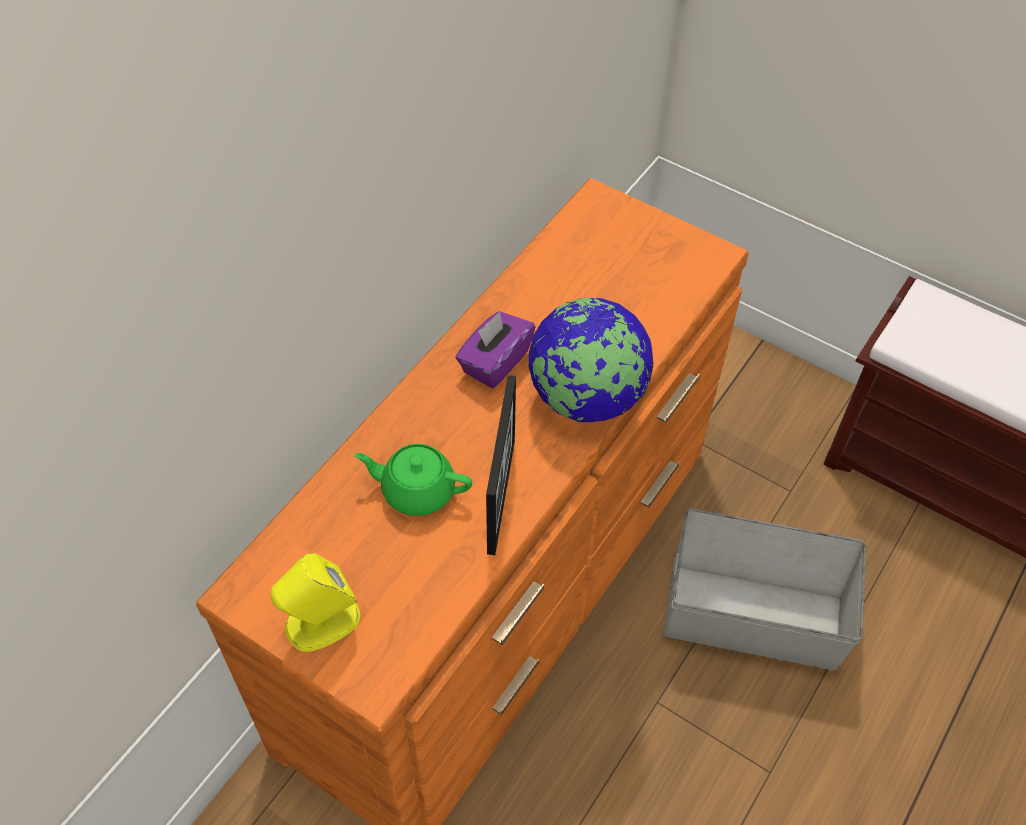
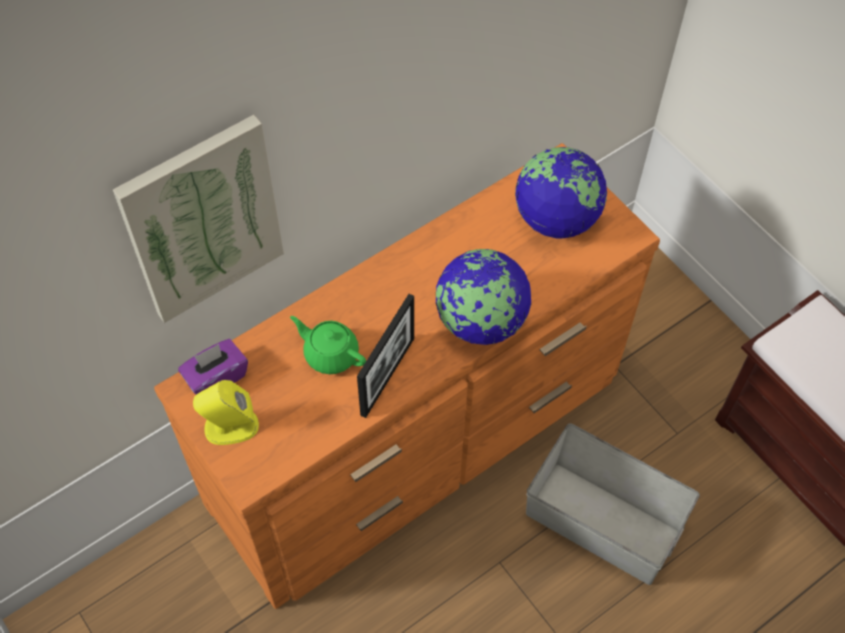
camera: 20 degrees right, 5 degrees up
(226, 334) = (203, 220): none -> picture
(495, 362) = (425, 274): purple tissue box -> purple tissue box (216, 377)
(621, 259) = (556, 219): none -> globe

